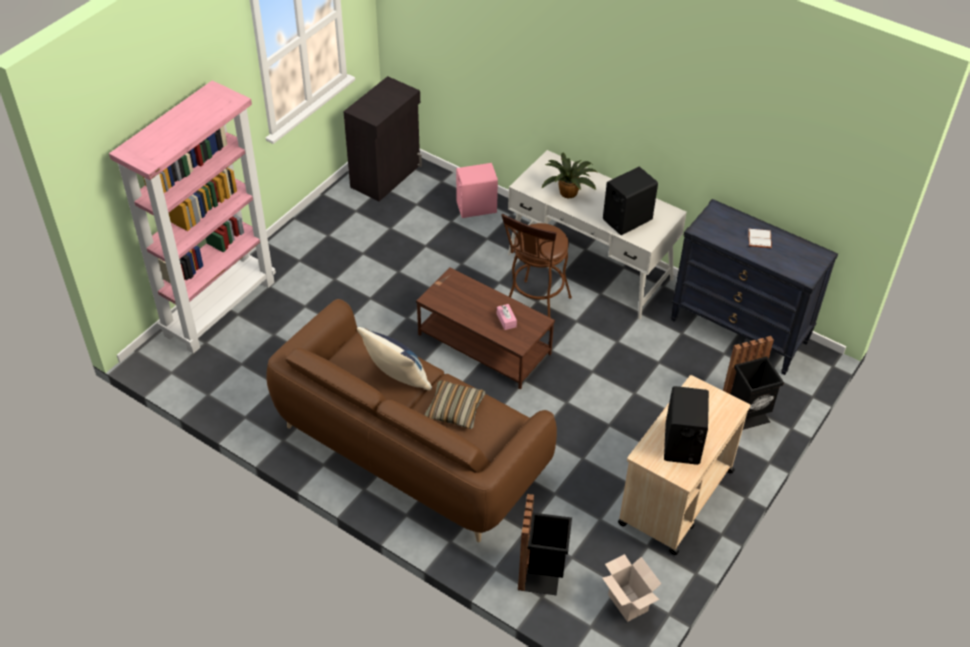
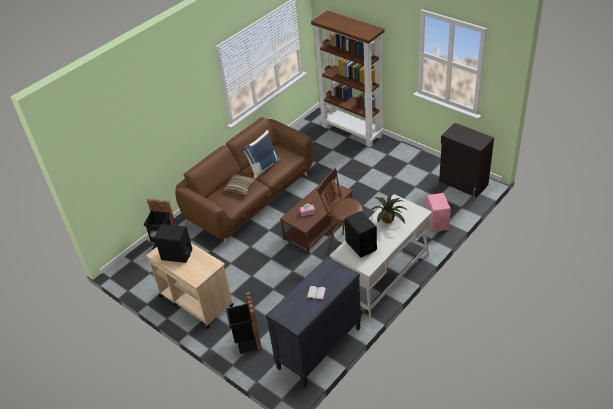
camera: 100 degrees right, 5 degrees down
(220, 307) = (352, 131): pink bookcase -> brown bookcase
(626, 602) = (139, 274): cardboard box -> none

